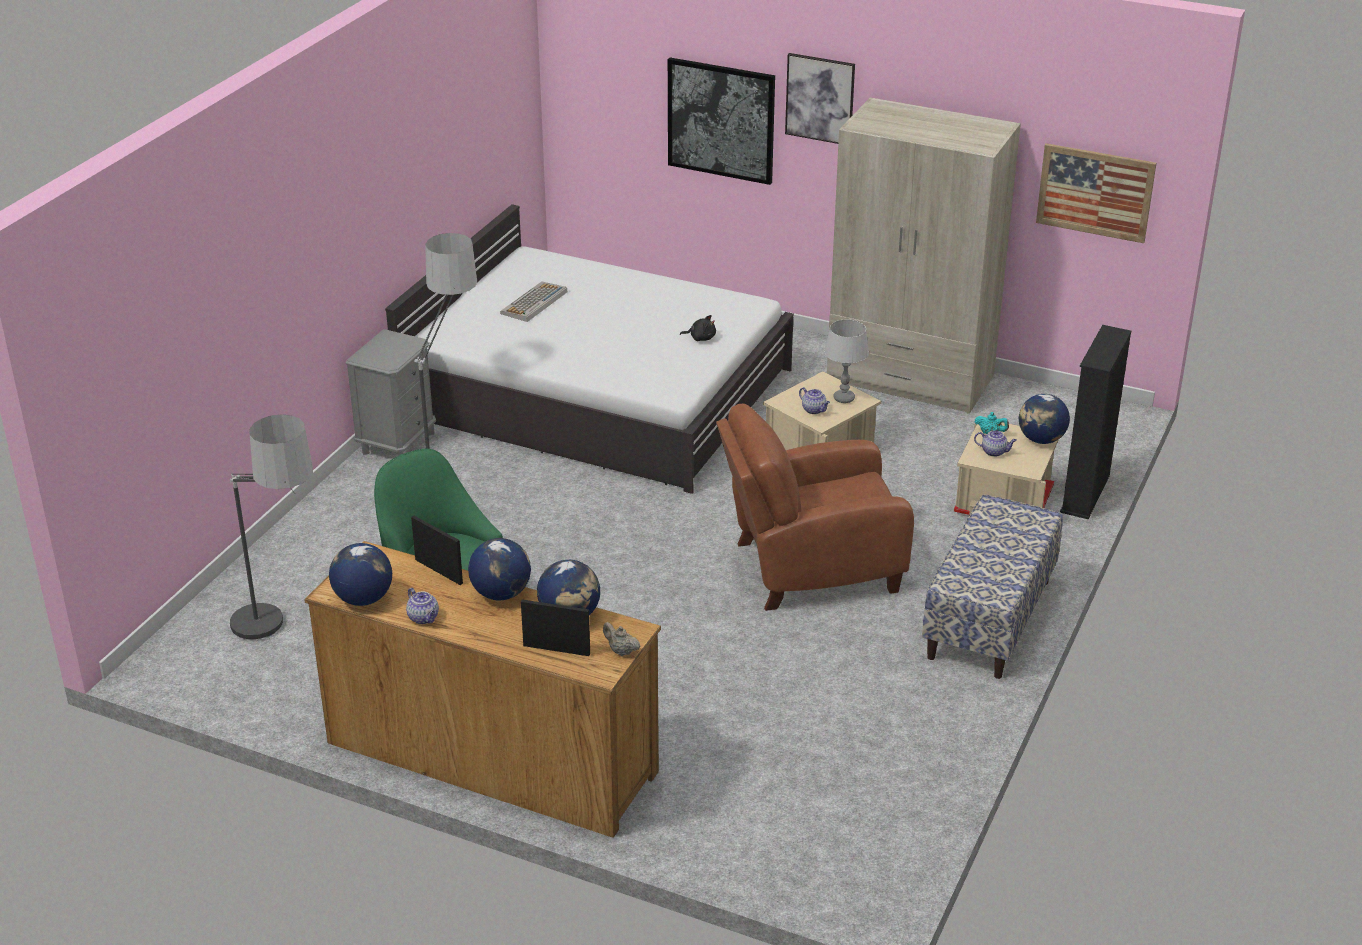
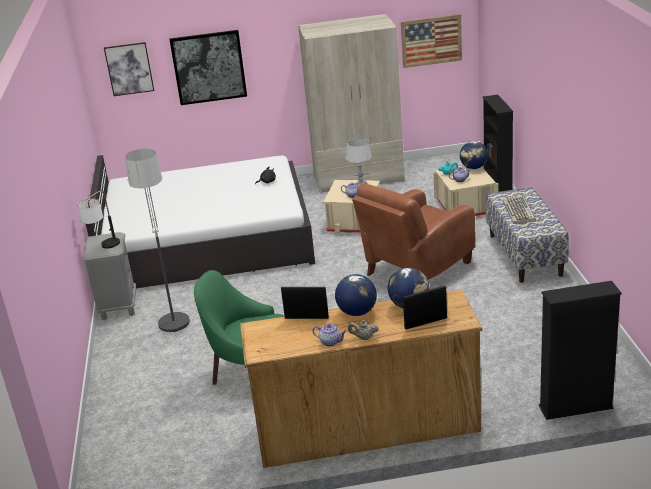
camera: 30 degrees left, 5 degrees down
(284, 643) = (171, 431): floor lamp -> none
(363, 599) = (281, 349): globe -> none
(382, 355) = (104, 248): none -> table lamp
(534, 303) = (154, 199): keyboard -> keyboard (519, 211)
(621, 651) = (459, 308): beige teapot -> beige teapot (364, 338)
(767, 873) = (575, 407): none -> black bookcase
(820, 98) = (267, 35): picture -> picture (129, 69)

